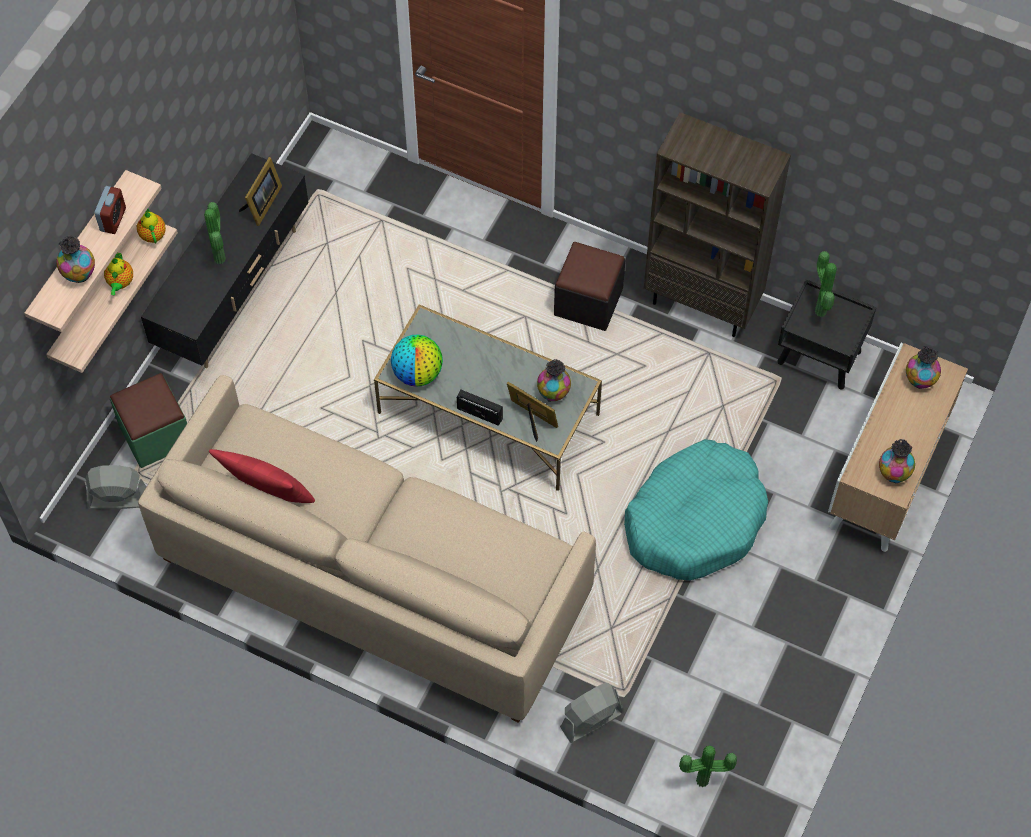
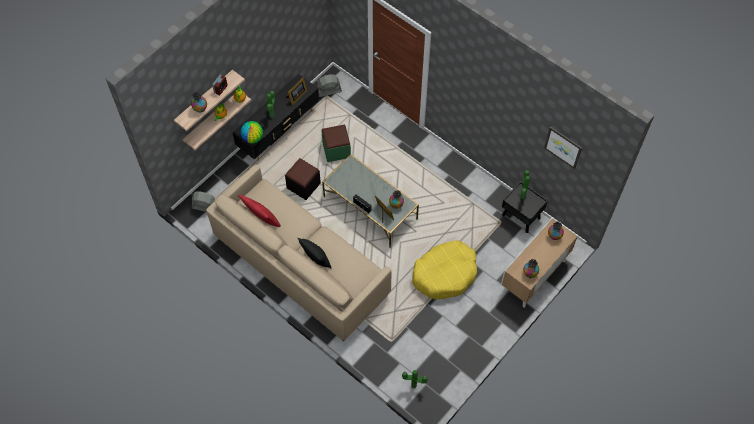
camera: 15 degrees right, 0 degrees up
(155, 434) = (228, 184): green ottoman -> green ottoman (336, 150)
(417, 555) = (316, 259): none -> black pillow
(418, 373) = (341, 183): globe -> globe (253, 138)
(588, 301) = (427, 169): black ottoman -> black ottoman (303, 185)
(591, 720) = (374, 348): grey fan -> grey fan (329, 91)
(695, 519) = (445, 274): turquoise dog bed -> yellow dog bed
(703, 303) = (477, 181): brown bookcase -> none
(909, 180) = (563, 147): none -> picture

